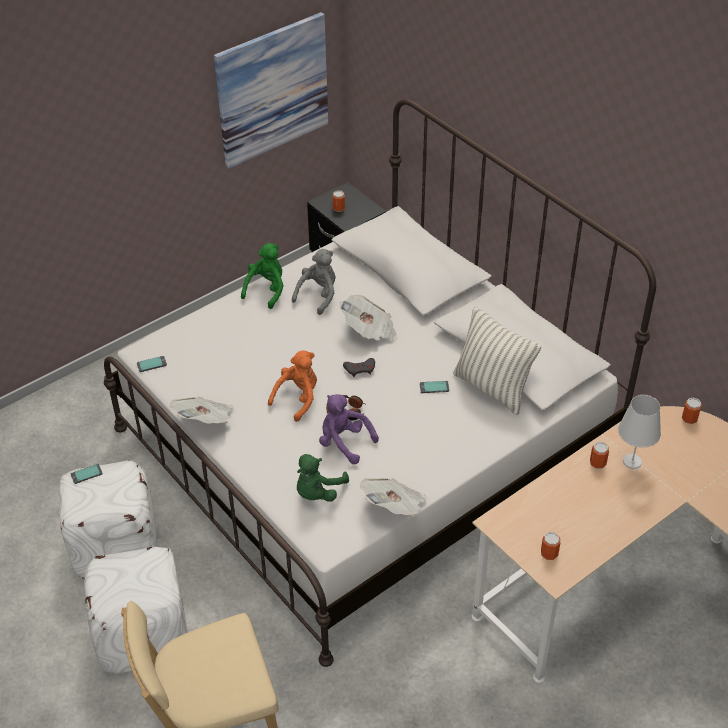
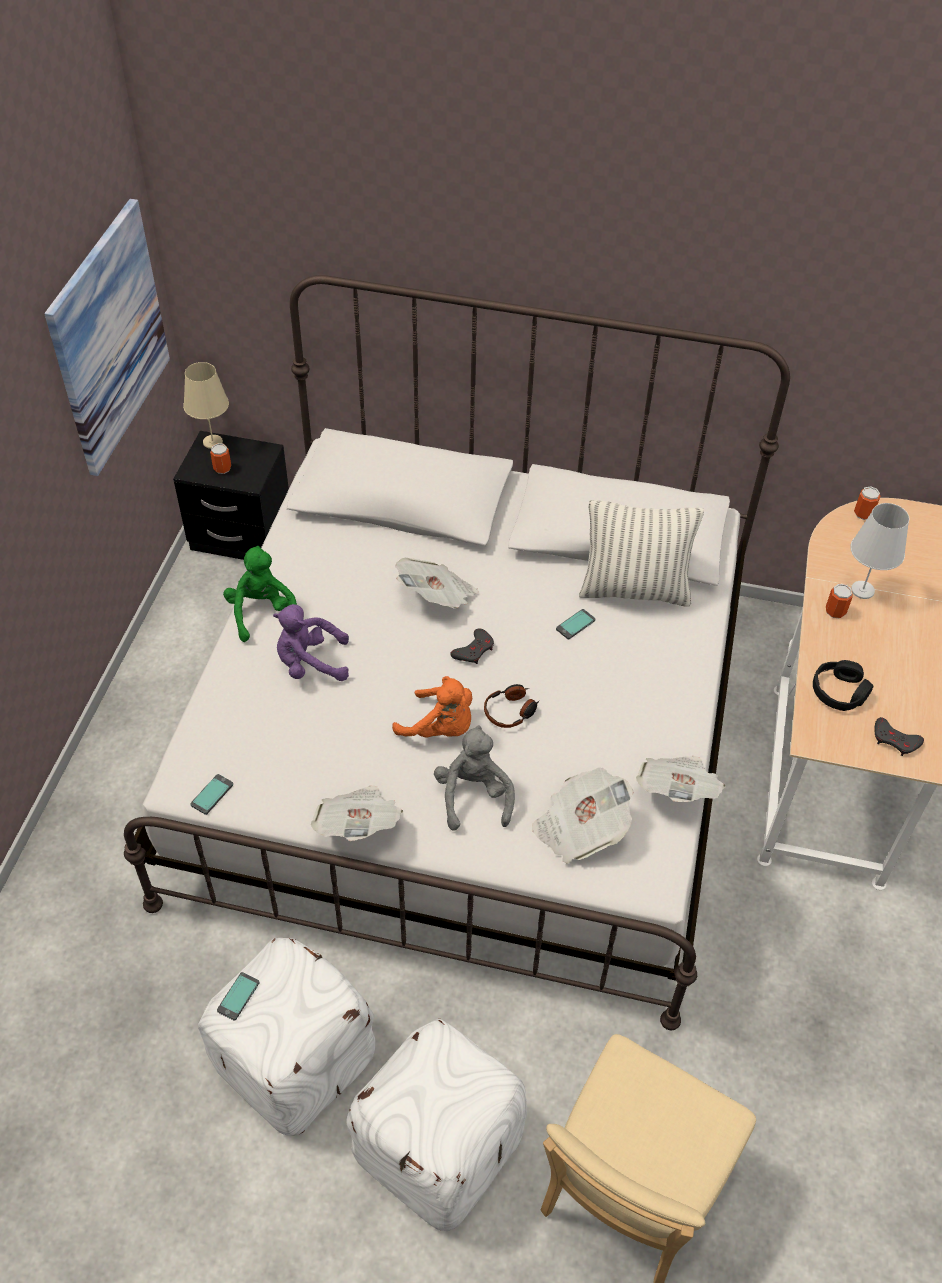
camera: 40 degrees left, 5 degrees up
(298, 398) = (440, 728): orange plush toy -> orange plush toy turned 120 degrees clockwise
(318, 295) = (333, 586): grey plush toy -> grey plush toy (473, 796)
(318, 492) = (580, 828): green plush toy -> newspaper
(344, 442) = (547, 750): purple plush toy -> purple plush toy (310, 663)
(348, 191) = (212, 442): none -> beige table lamp
(545, 507) = (839, 691): none -> black headphones
(549, 554) = (895, 740): can -> grey game controller

